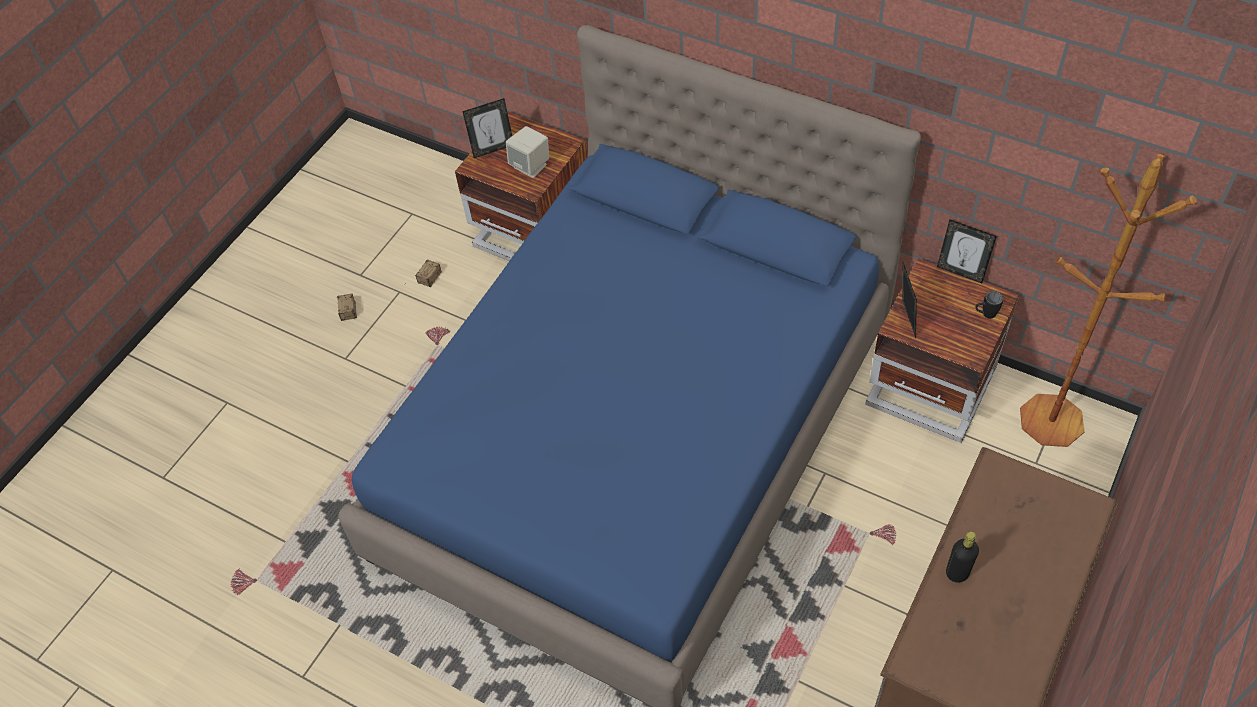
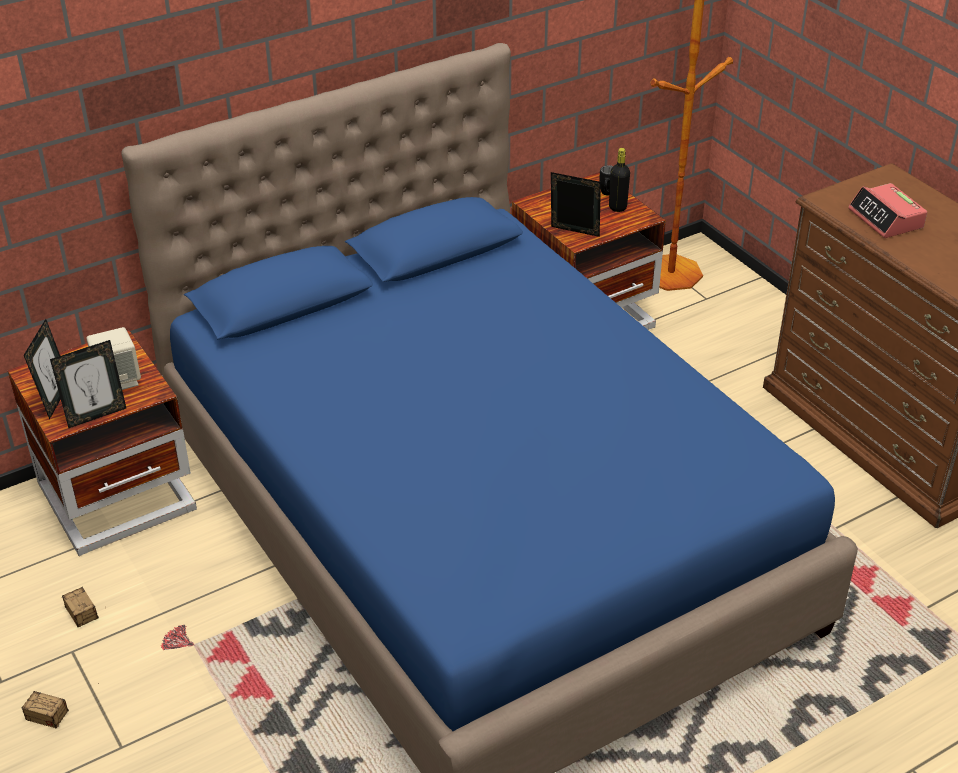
camera: 65 degrees left, 15 degrees down
(957, 573) = (917, 254): black bottle -> black bottle (617, 207)
(960, 272) = (549, 187): picture frame -> picture frame (96, 415)
(1000, 528) = (886, 219): none -> alarm clock

